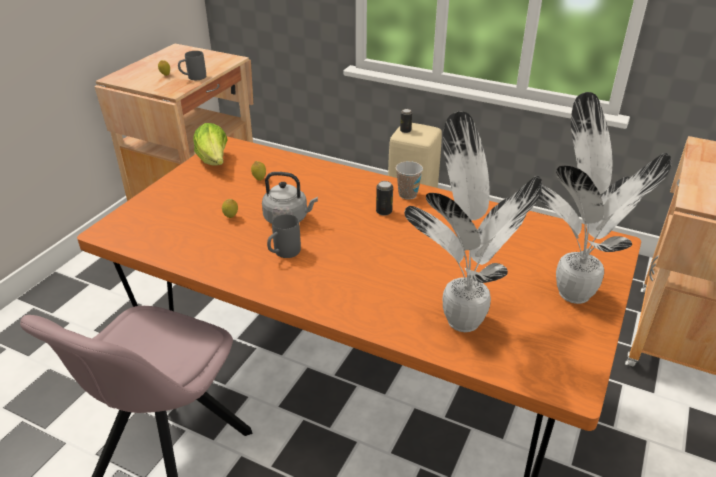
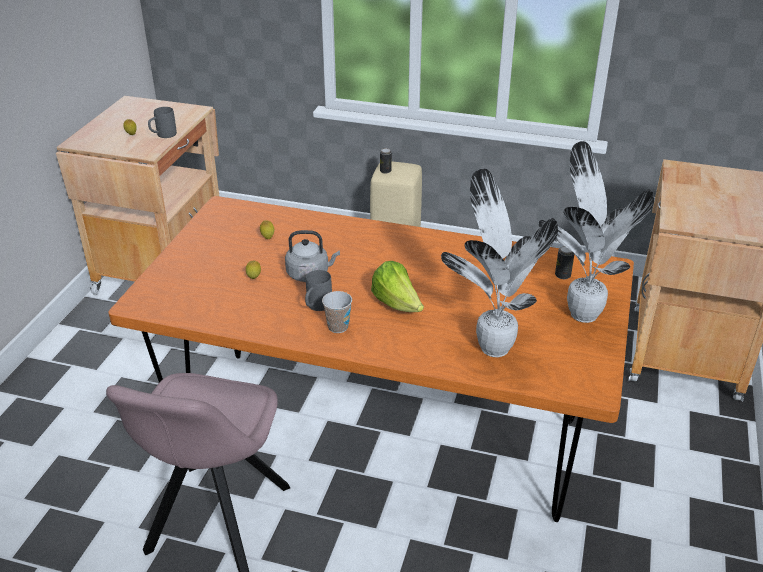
camera: 10 degrees left, 0 degrees up
(214, 161) = (215, 224): lettuce -> lettuce (397, 304)
(384, 211) = (398, 258): can -> can (562, 275)
(407, 194) = (416, 239): cup -> cup (338, 327)

